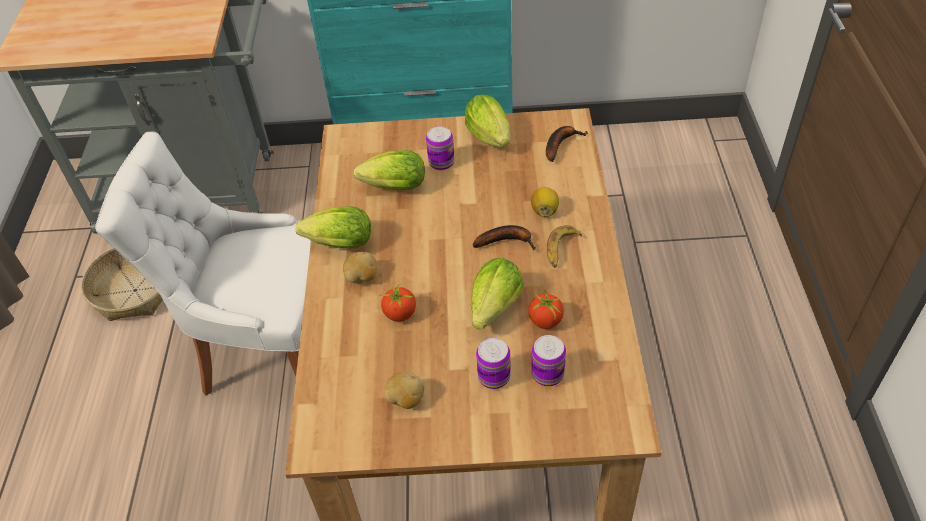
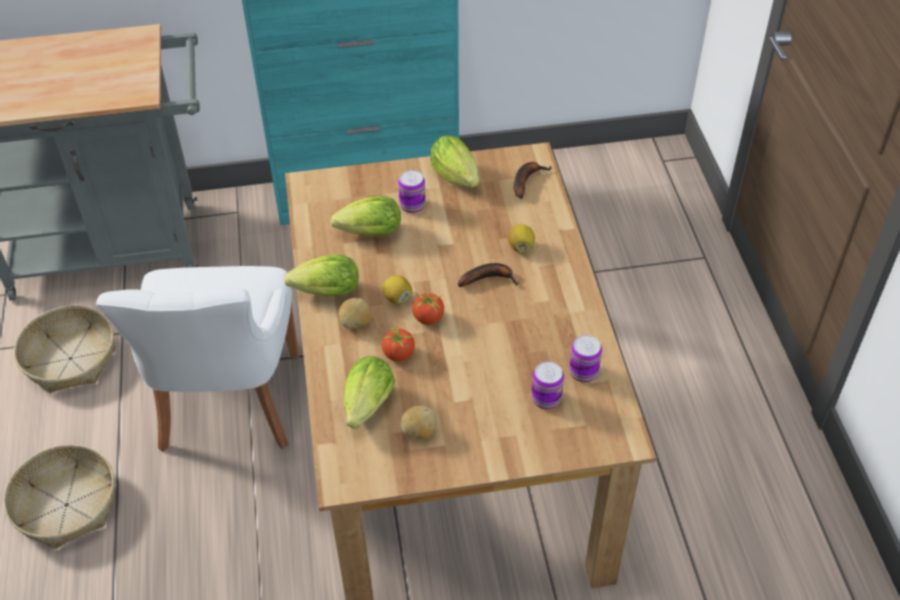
camera: 10 degrees left, 0 degrees up
(102, 429) = (66, 505): none -> basket
(267, 347) = (228, 406): white chair -> white chair turned 90 degrees counterclockwise
(409, 255) = (397, 298): none -> lemon
(493, 311) = (487, 345): lettuce -> lettuce (366, 408)
(494, 377) = (497, 405): can -> can (583, 372)
(545, 320) = (536, 350): tomato -> tomato (428, 318)
(561, 250) = (542, 283): banana -> none

